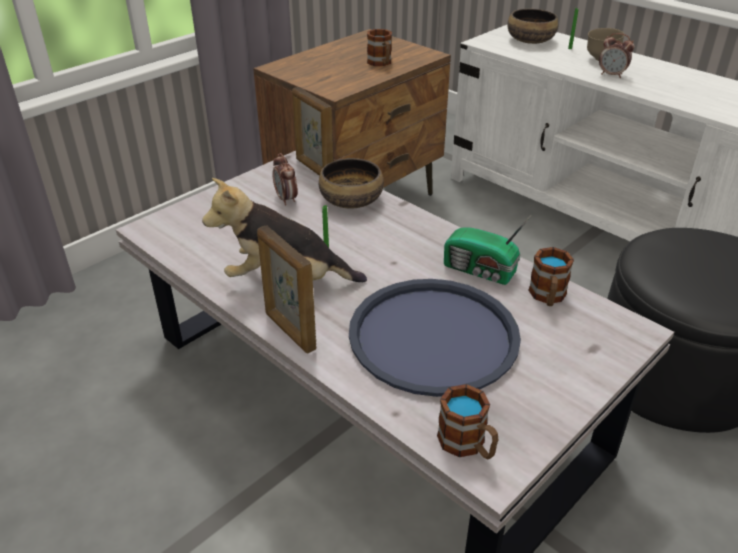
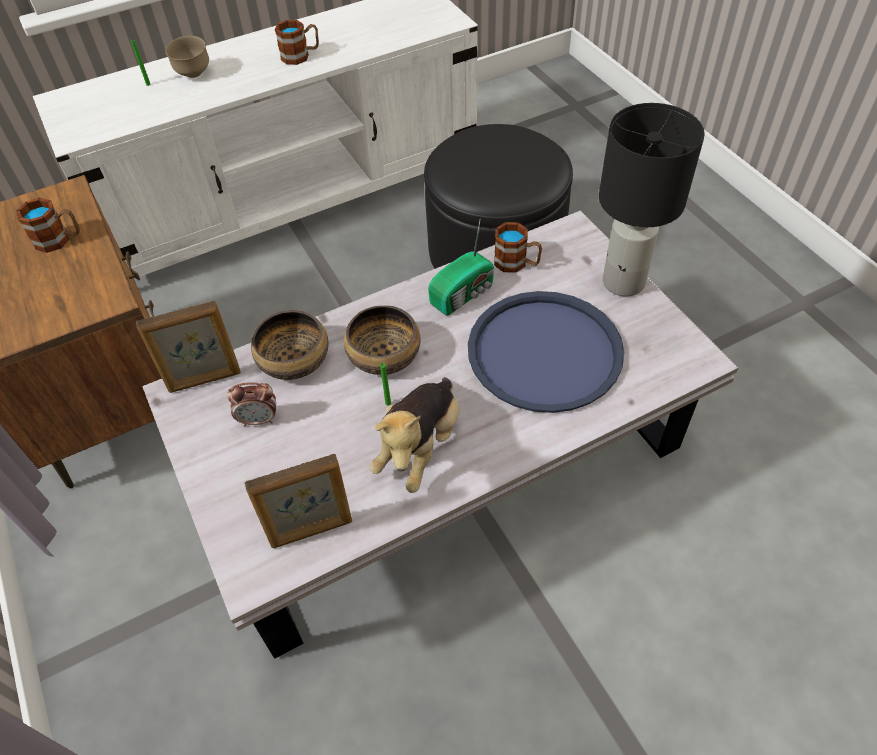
camera: 70 degrees left, 15 degrees up
(289, 331) = (504, 458): picture frame -> picture frame (311, 531)
(468, 445) = (673, 365): mug -> mug (301, 56)
(530, 40) = (101, 104): bowl -> bowl (383, 356)
(577, 384) = (624, 283): none -> black table lamp
(612, 75) = (234, 81): alarm clock -> none

